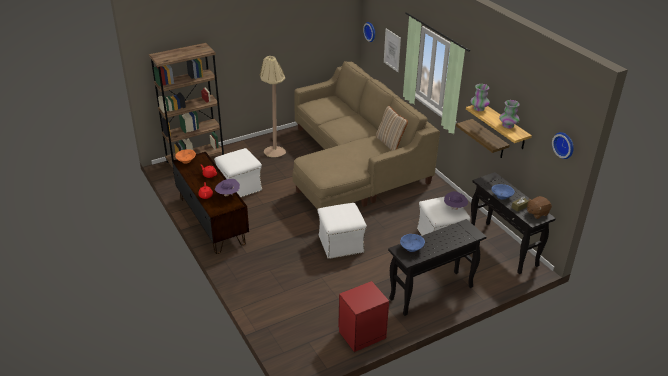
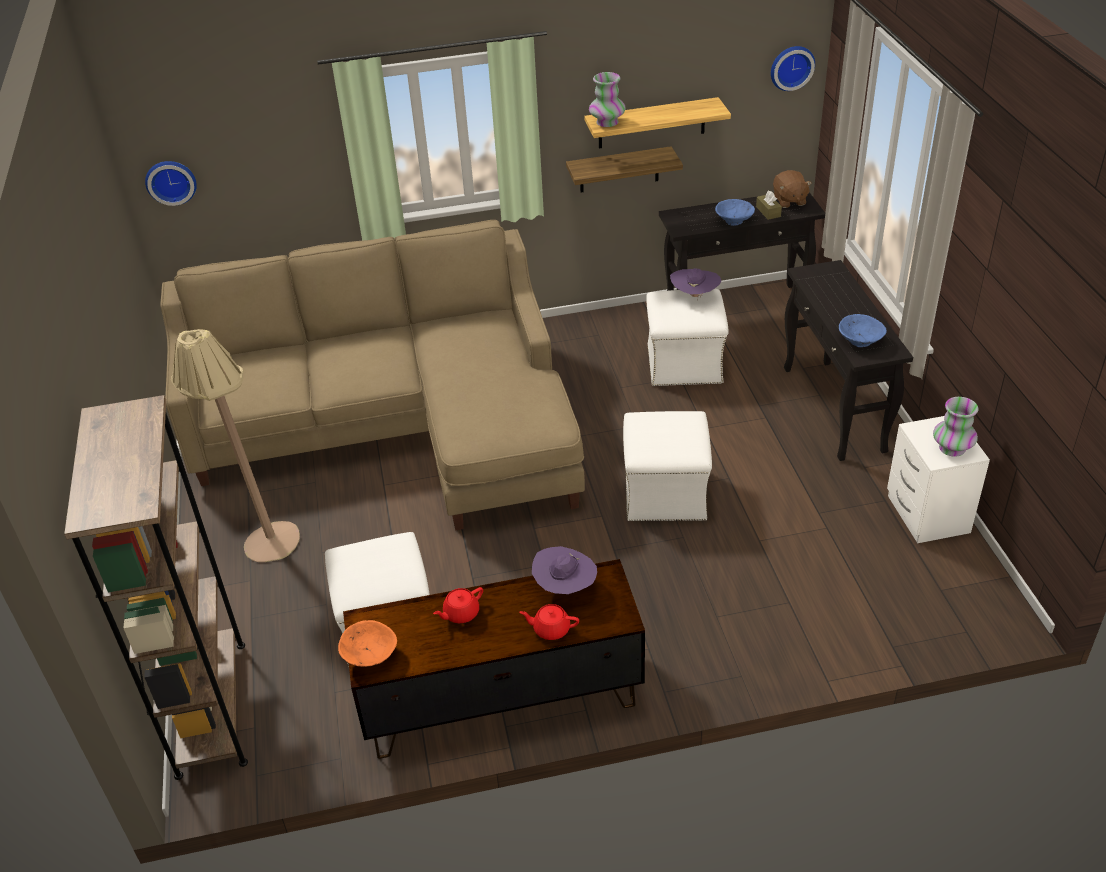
camera: 70 degrees left, 5 degrees up
(361, 334) = (927, 515): red nightstand -> white nightstand
(390, 143) = (464, 317): beige pillow -> none
(392, 50) = (270, 176): picture -> none
(508, 125) = (678, 109): vase -> vase (951, 448)

